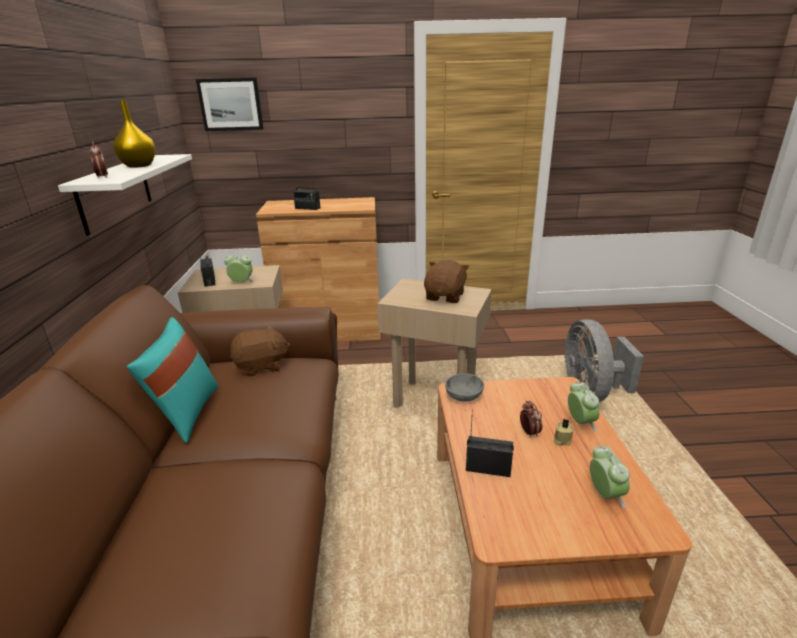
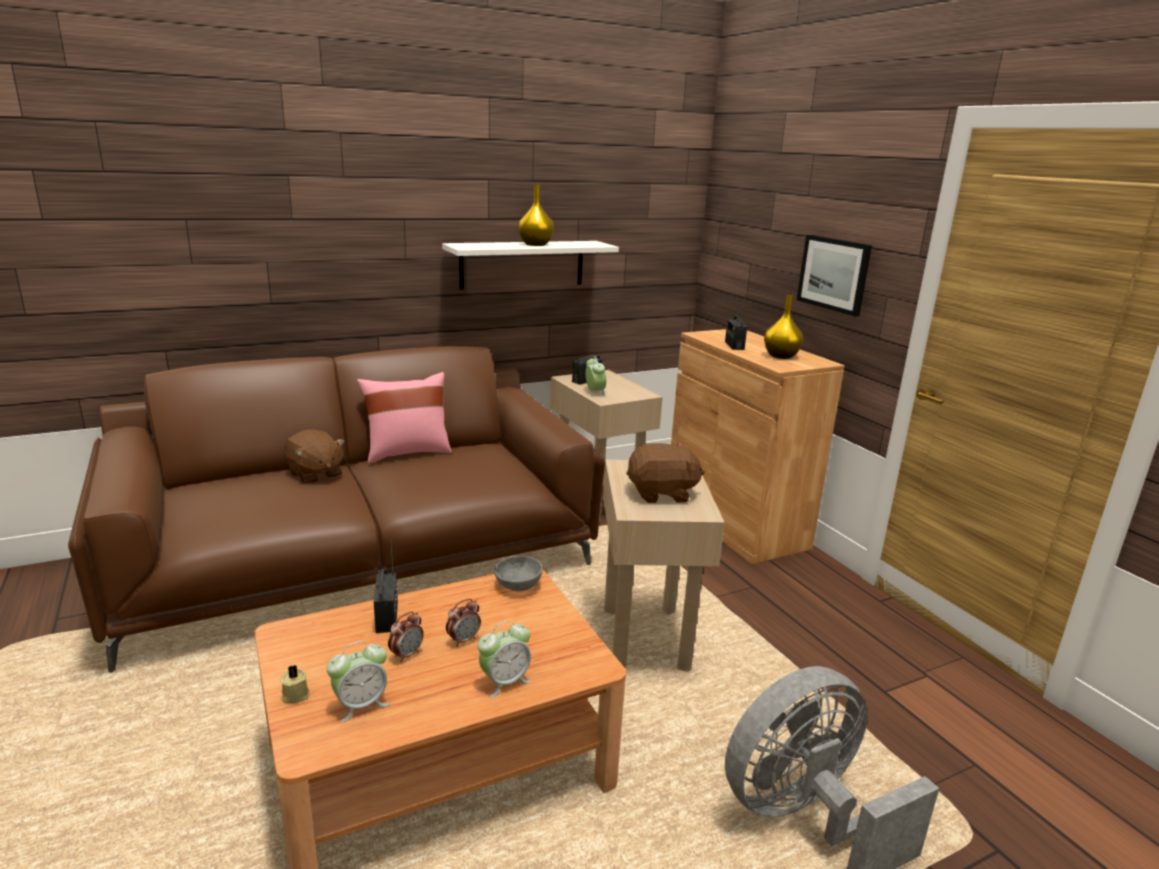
camera: 65 degrees right, 5 degrees down
(102, 177) = (476, 245): alarm clock -> alarm clock (407, 655)
(186, 413) = (407, 452): turquoise pillow -> pink pillow
(231, 104) = (741, 204): picture -> picture (834, 274)
(261, 366) = (496, 460): brown plush toy -> brown plush toy (315, 475)
(344, 203) = (781, 356): none -> yellow vase
(561, 440) = (458, 667): beige candle -> beige candle (295, 695)

